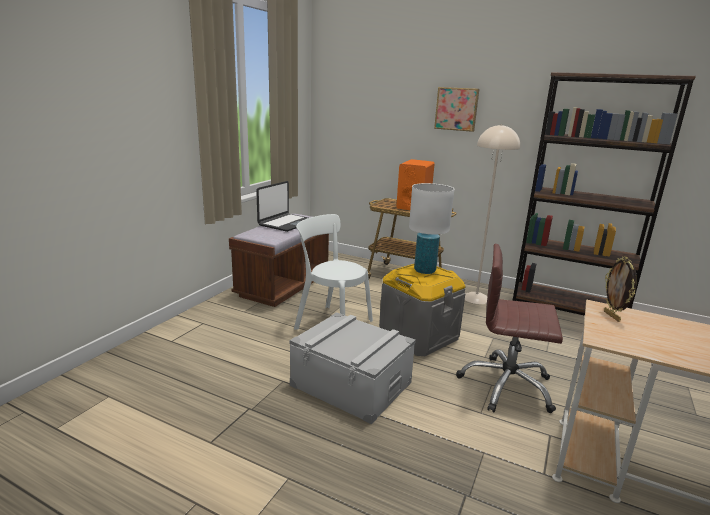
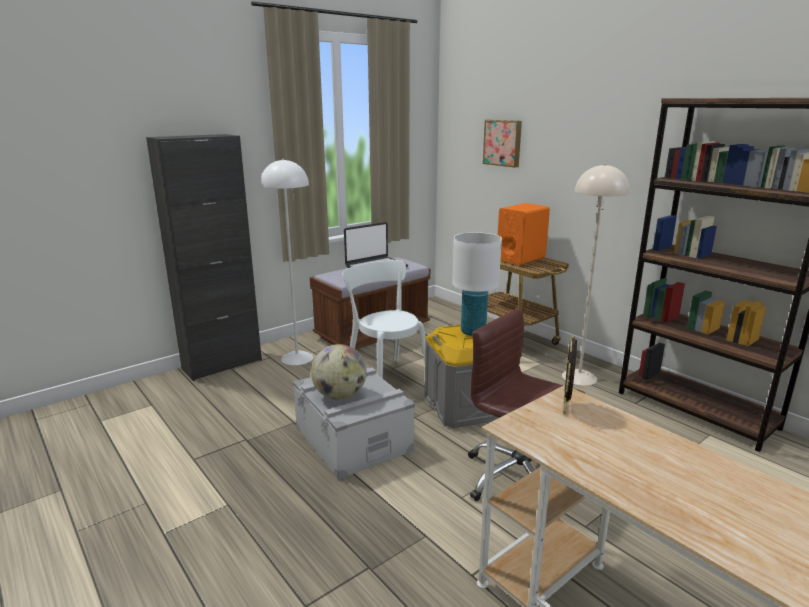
camera: 25 degrees right, 0 degrees up
(156, 338) = (222, 364): none -> black cabinet
(232, 319) = (297, 358): none -> white floor lamp
(347, 345) = (340, 396): none -> globe
(456, 109) = (578, 143): picture -> picture (503, 143)

